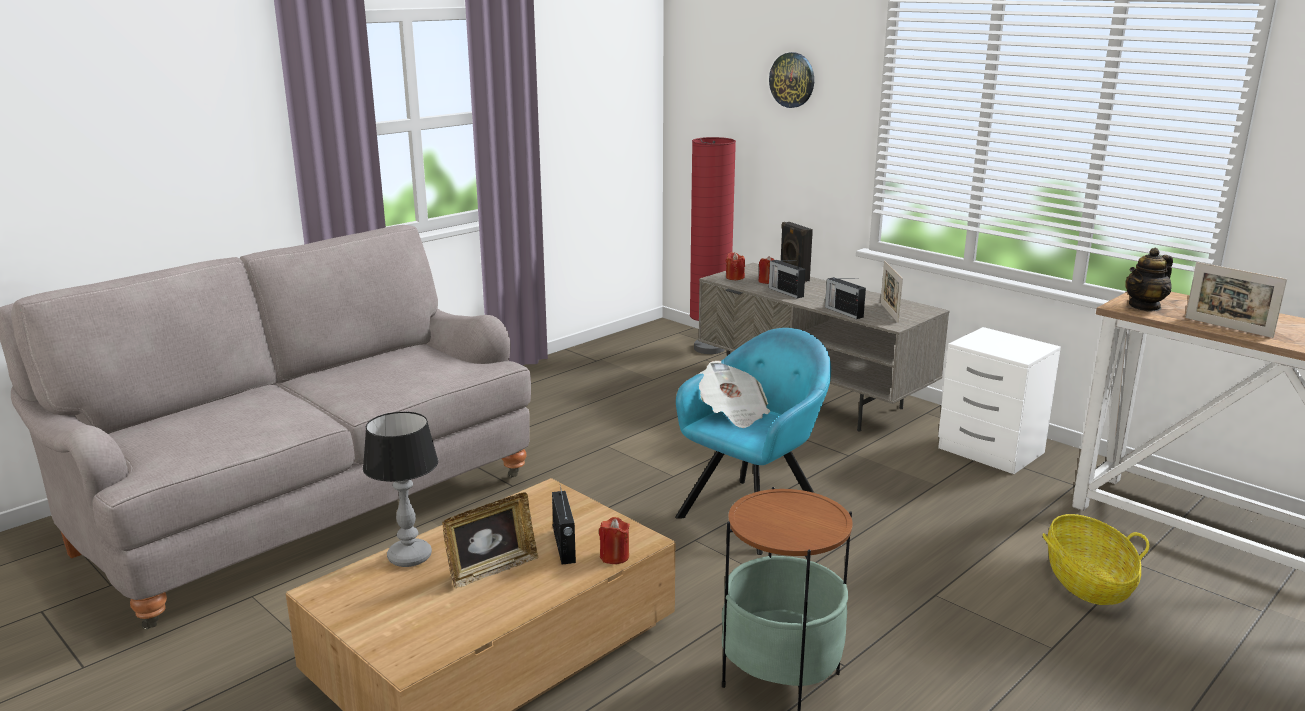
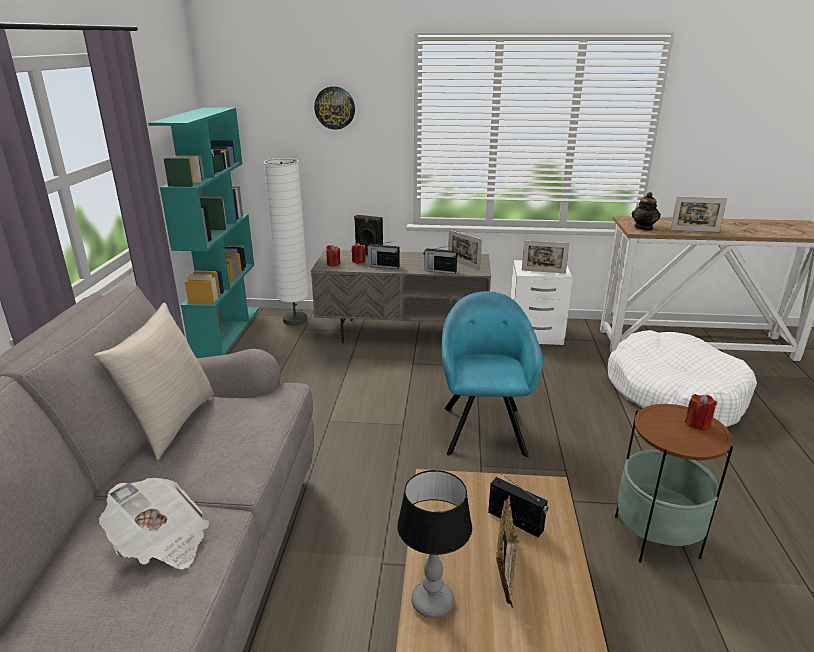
camera: 40 degrees left, 5 degrees up
(381, 356) = (171, 423): none -> beige pillow
(614, 556) = (556, 510): red candle -> red candle (697, 424)
(627, 338) = (227, 330): none -> turquoise bookcase
(709, 348) = (295, 320): red floor lamp -> white floor lamp
(733, 412) = (469, 364): newspaper -> newspaper (161, 542)
(996, 348) = (543, 271): none -> picture frame
(1087, 581) = (674, 393): basket -> white dog bed

